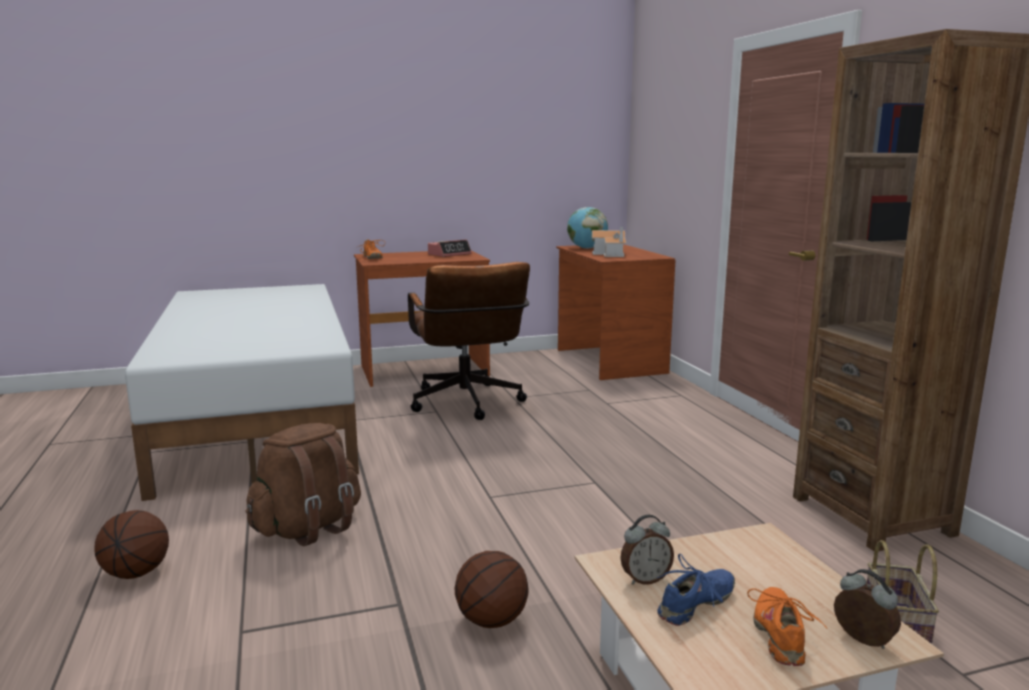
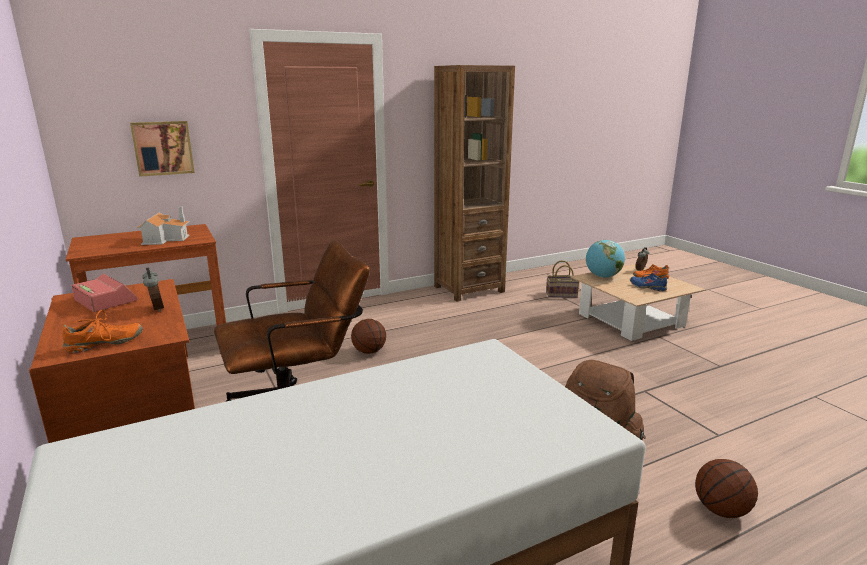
camera: 100 degrees left, 5 degrees up
(491, 620) = (632, 365): basketball -> basketball (369, 351)
(586, 248) = (106, 247): globe -> globe (603, 276)
(645, 579) = (640, 294): alarm clock -> alarm clock (156, 309)
(670, 174) = (163, 148): none -> picture

